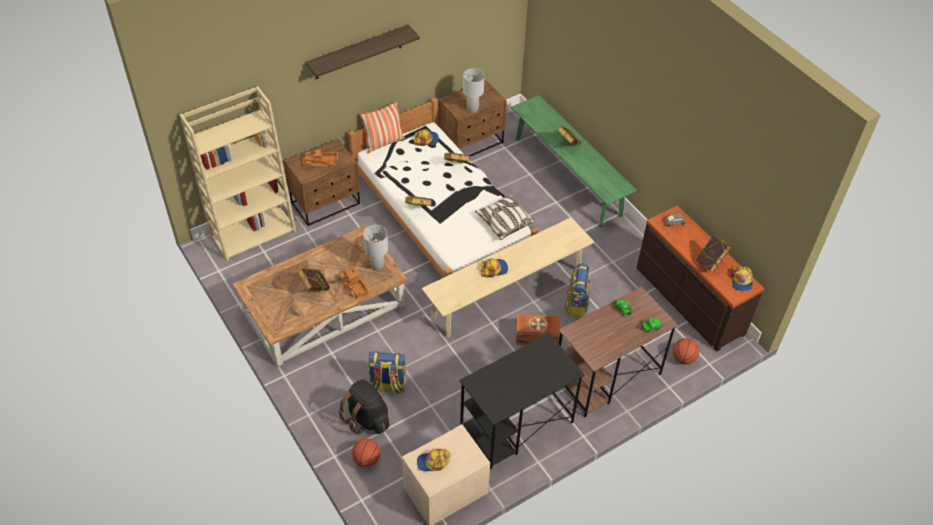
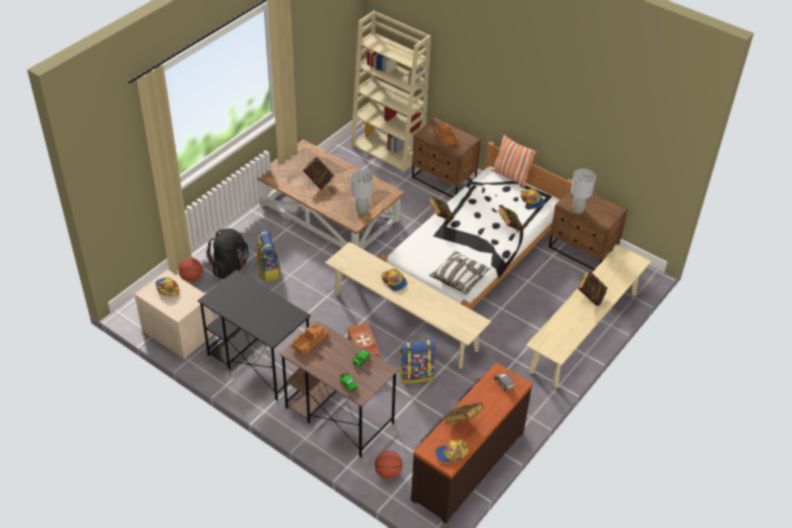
camera: 70 degrees right, 5 degrees down
(354, 286) = (333, 203): toy truck -> toy truck (309, 341)
(358, 52) = (516, 76): shelf -> none
(567, 176) = (584, 331): green bench -> beige bench

